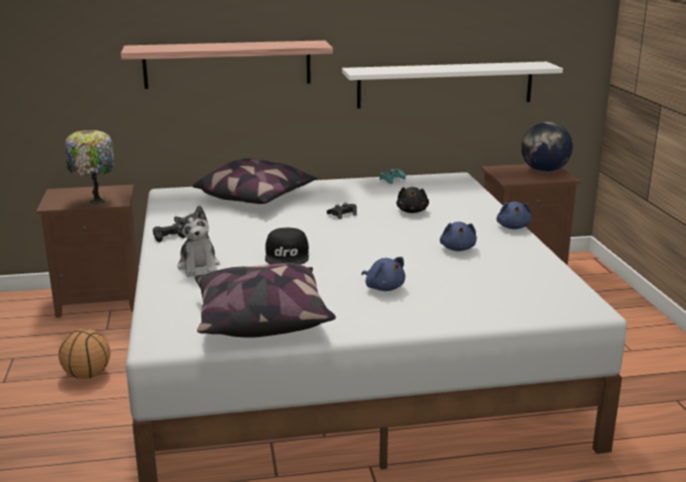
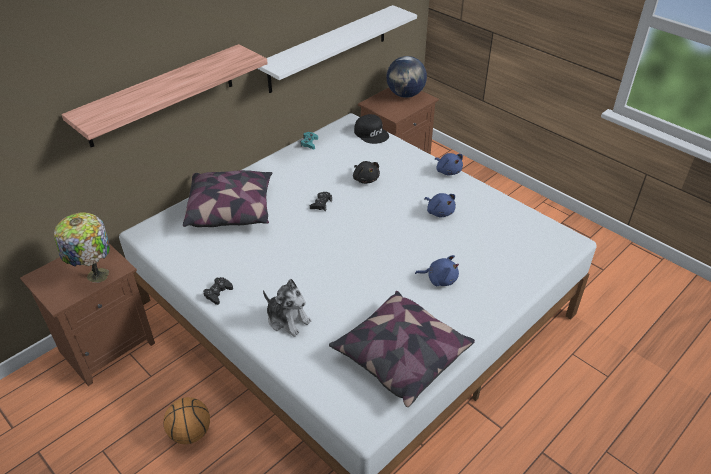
camera: 35 degrees left, 20 degrees up
(288, 255) = (337, 273): black cap -> black cap (371, 133)

